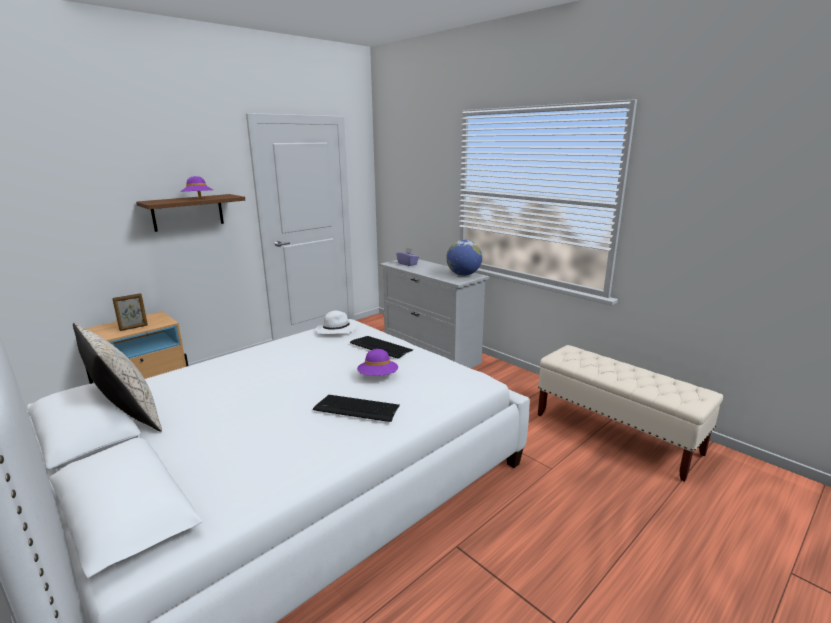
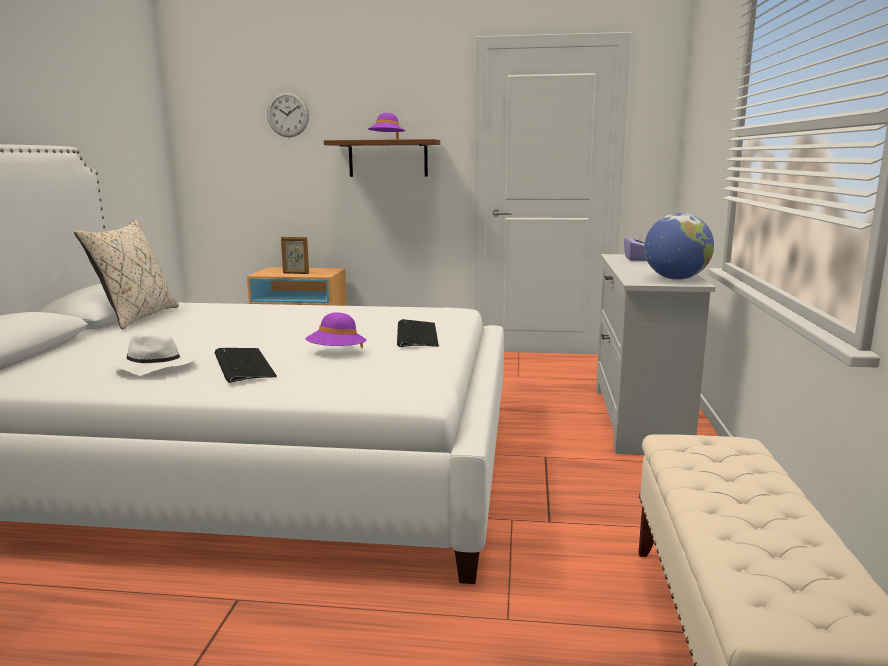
camera: 50 degrees right, 5 degrees down
(78, 179) = (288, 114): none -> wall clock
(336, 331) = (422, 312): white hat -> white hat (153, 367)

